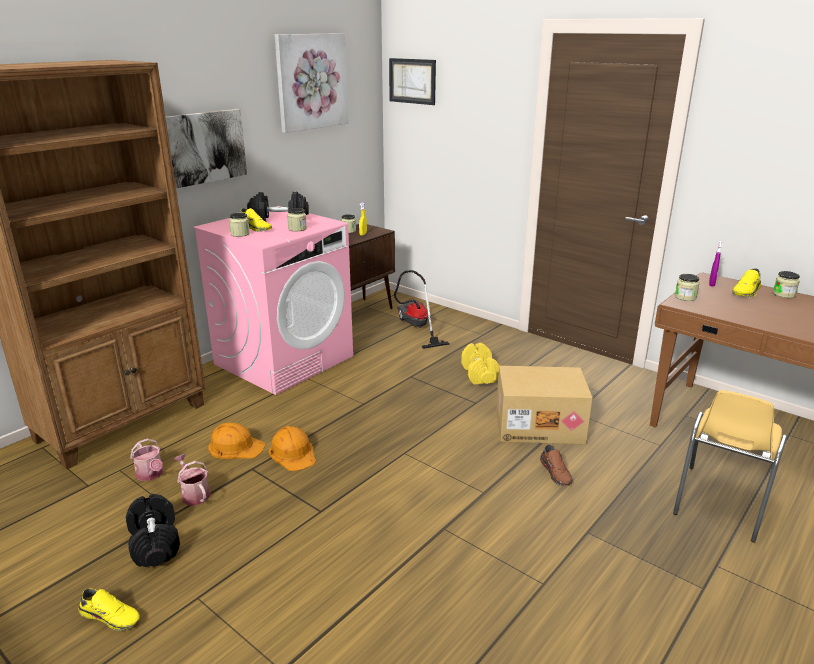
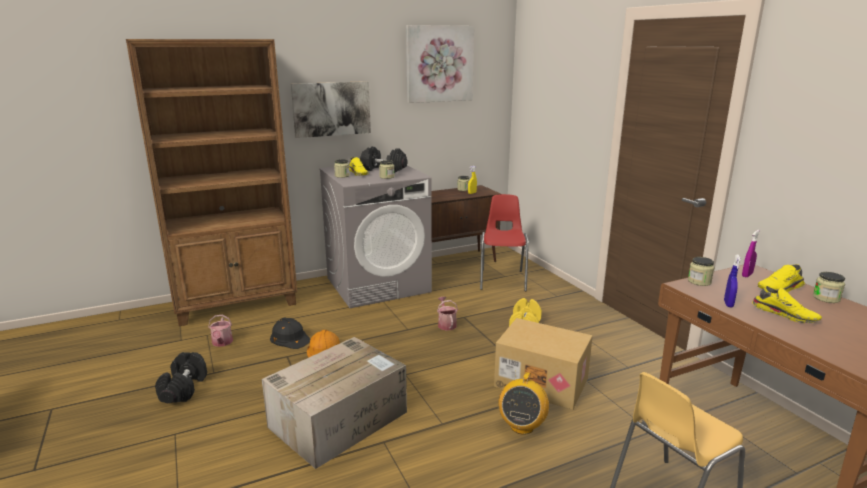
camera: 25 degrees right, 5 degrees down
(111, 616) = (118, 427): yellow shoe -> yellow shoe (785, 314)
(194, 494) = (236, 363): watering can -> watering can (446, 324)
(236, 446) = (290, 338): orange hard hat -> black hard hat
(284, 360) = (378, 284): pink washing machine -> grey washing machine
(377, 519) = (339, 418): none -> cardboard box
(412, 81) = (532, 66): picture -> none
(416, 327) = (502, 280): vacuum cleaner -> red chair
(556, 473) = (522, 426): brown shoe -> radio
(727, 314) = (728, 304): none -> blue spray bottle

